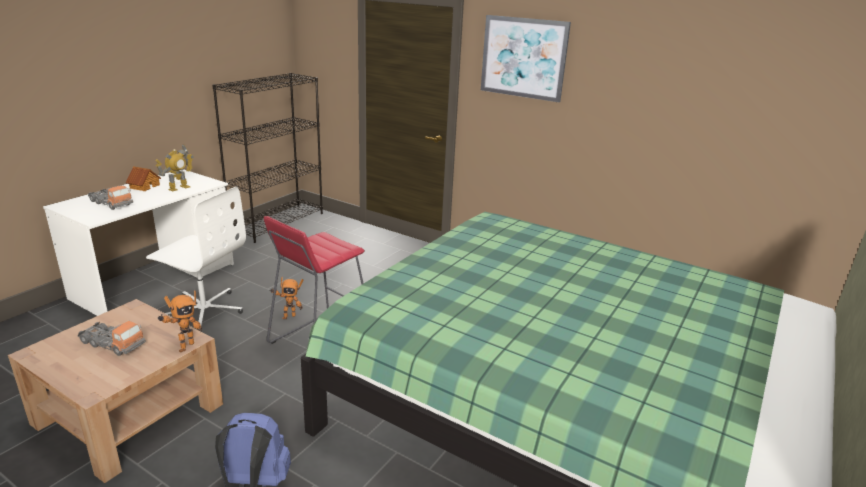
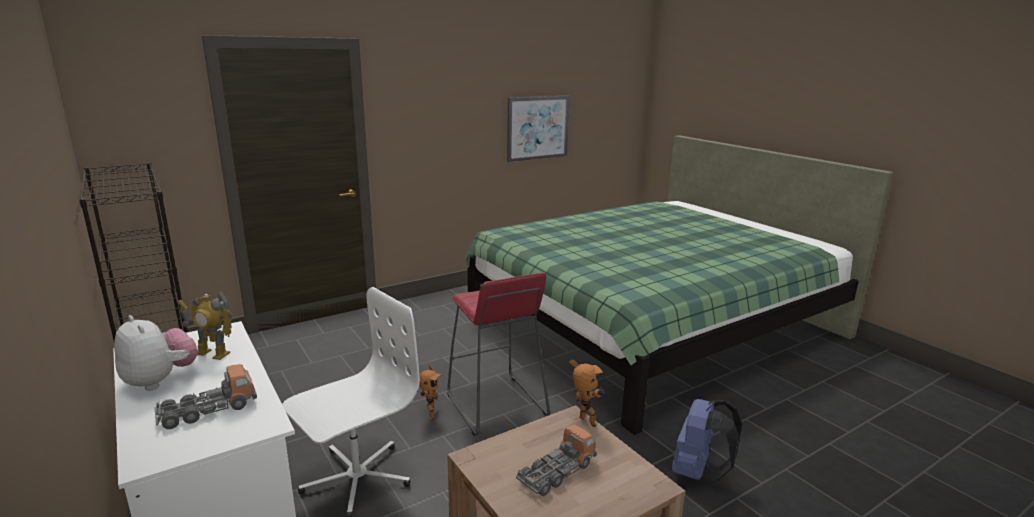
camera: 65 degrees left, 5 degrees down
(144, 186) = (160, 380): toy house -> plush toy
(179, 188) = (213, 353): toy robot -> toy robot turned 135 degrees clockwise
(523, 58) = (430, 91): picture -> picture (538, 128)

